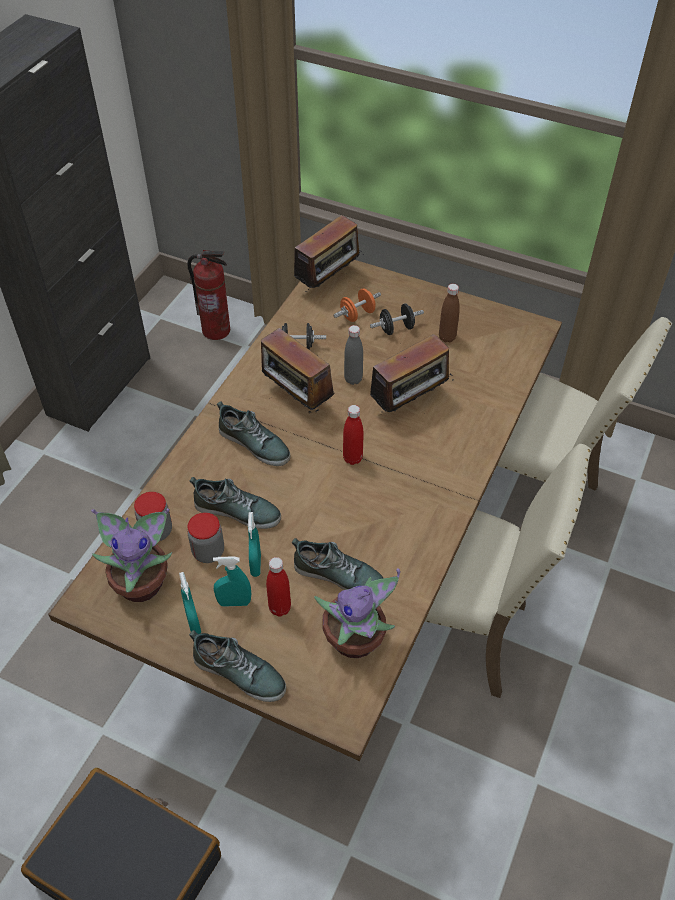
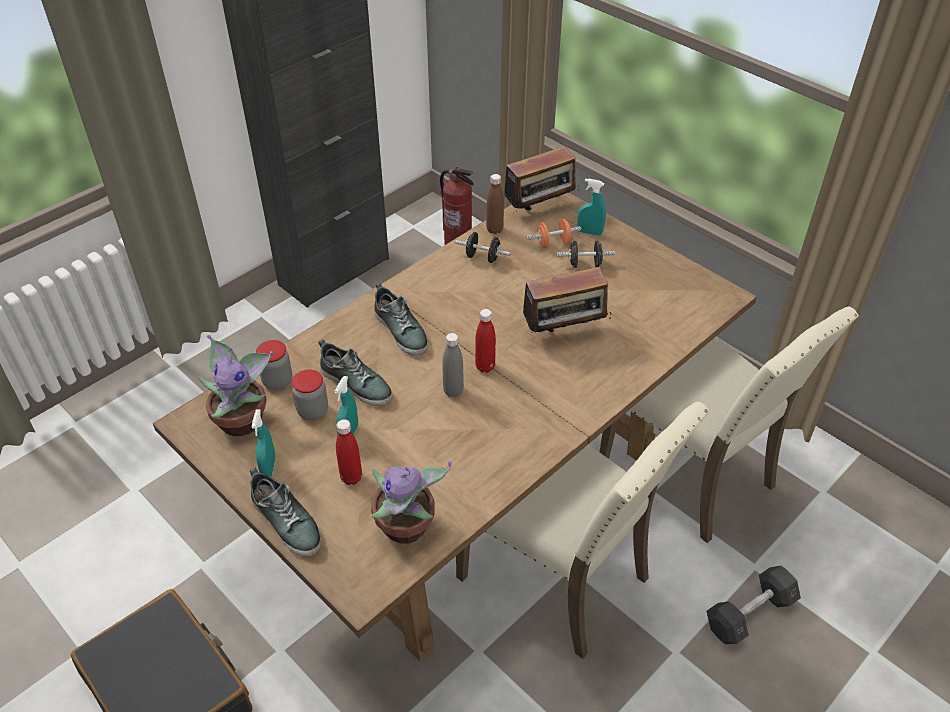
camera: 20 degrees right, 5 degrees down
(234, 602) = (313, 460): turquoise spray bottle -> turquoise spray bottle (589, 232)
(297, 400) = (459, 303): radio -> none
(339, 575) = (420, 465): shoe -> none
(353, 379) = (520, 298): grey bottle -> grey bottle (453, 391)
(447, 337) = (630, 283): brown bottle -> brown bottle (494, 229)
(621, 609) = (750, 613): none -> grey dumbbell

